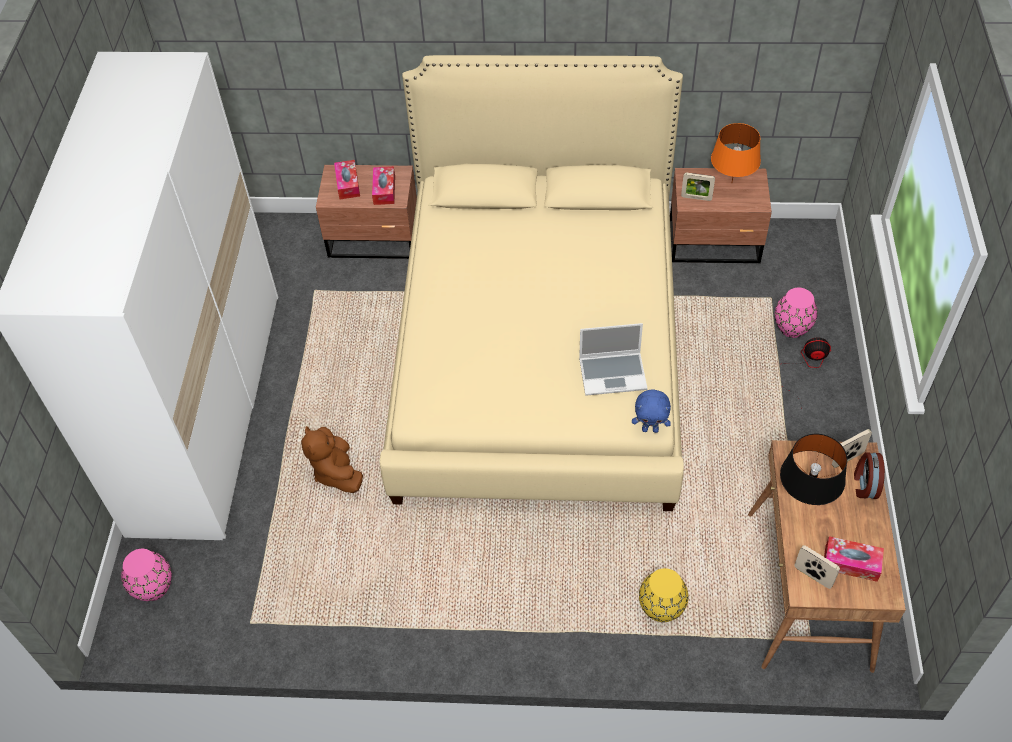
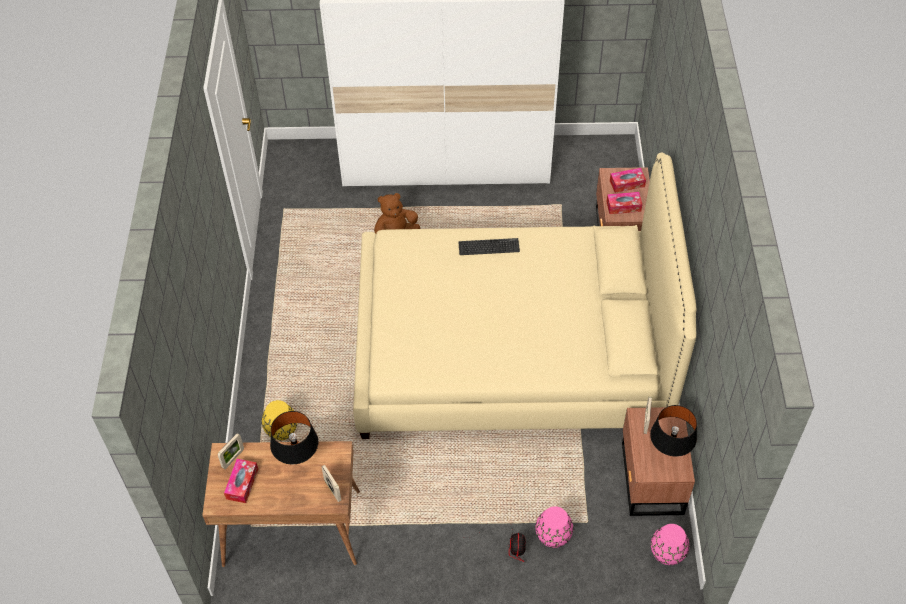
camera: 85 degrees right, 0 degrees up
(153, 588) = (310, 159): pink vase -> pink vase (666, 553)
(444, 310) = (489, 247): none -> keyboard
(613, 373) = (431, 353): laptop -> none
(650, 429) = (380, 377): blue plush toy -> none
(731, 183) = (669, 451): orange table lamp -> black table lamp
(864, 485) = (308, 500): alarm clock -> none

